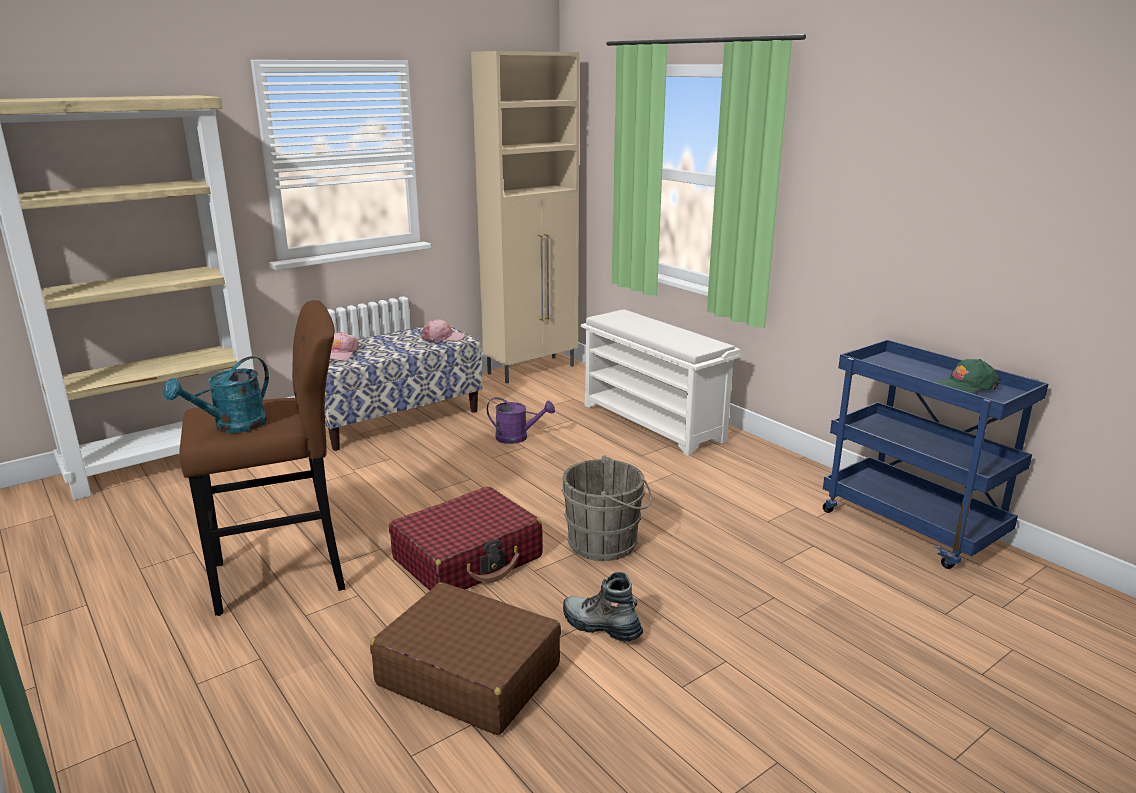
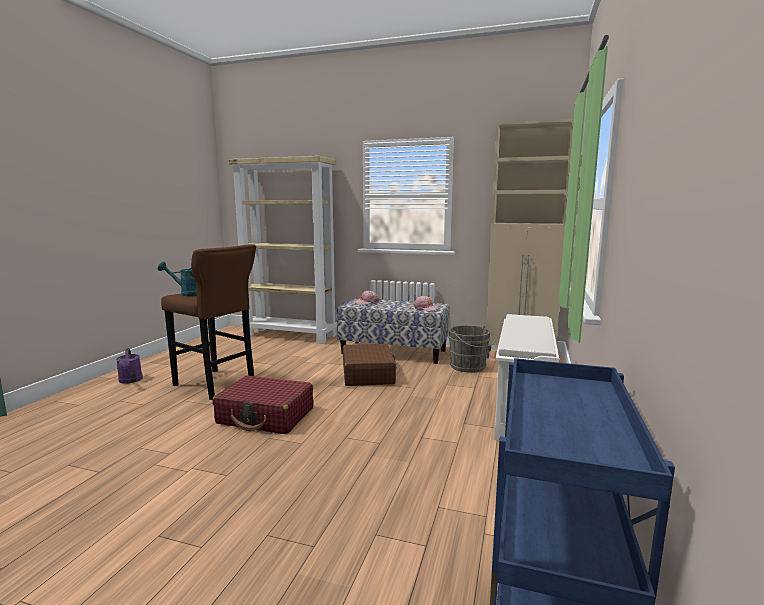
camera: 55 degrees right, 10 degrees down
(468, 674) = (147, 455): brown suitcase -> brown suitcase (368, 374)
(518, 438) = (423, 382): purple watering can -> purple watering can (130, 381)
(601, 626) = (218, 479): boot -> none
(607, 543) = (325, 449): grey bucket -> grey bucket (469, 367)
(965, 386) = (579, 434): green cap -> none

